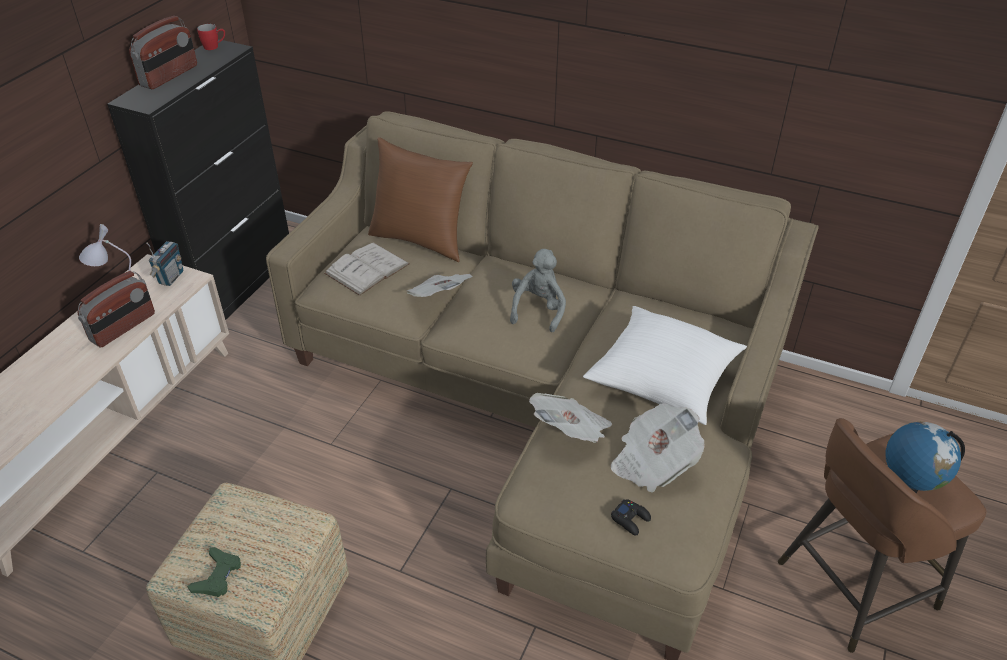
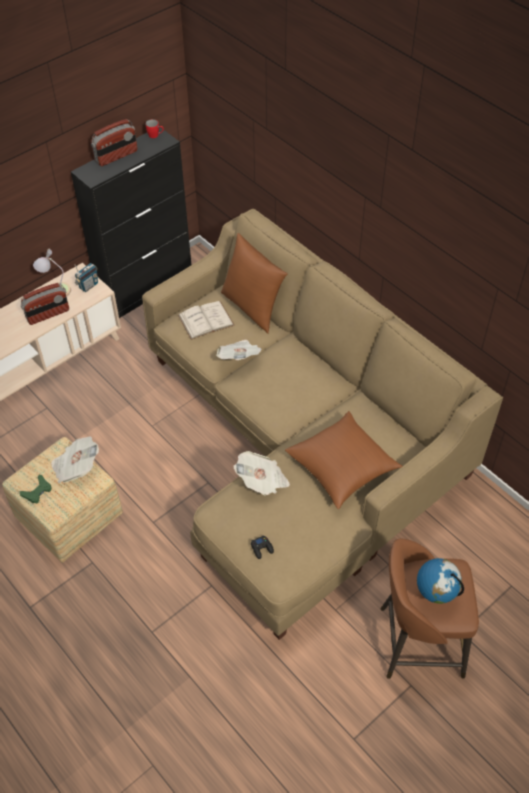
camera: 25 degrees right, 10 degrees up
(538, 310) = (296, 388): grey plush toy -> none
(653, 462) = (297, 519): newspaper -> newspaper (76, 467)
(663, 378) = (342, 467): white pillow -> brown pillow

